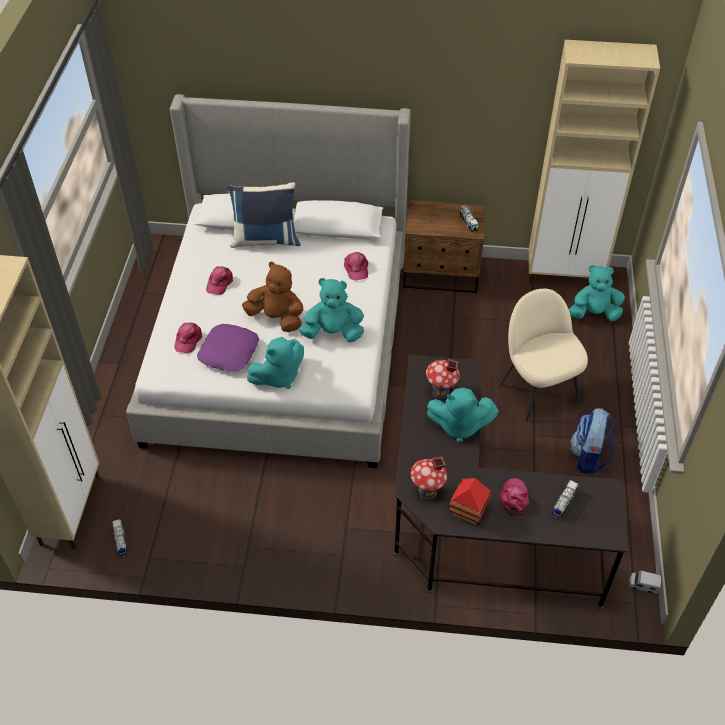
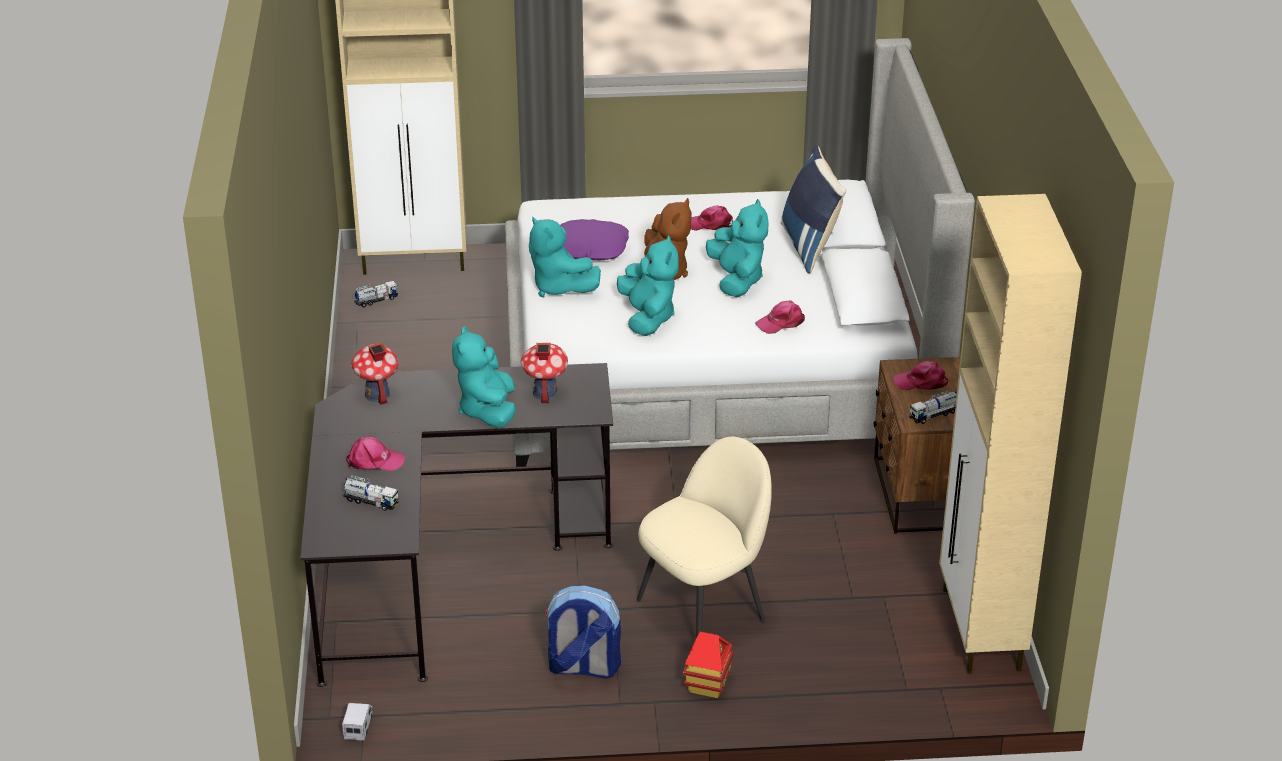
camera: 80 degrees right, 15 degrees down
(188, 339) = (600, 216): pink cap -> pink cap (921, 382)
(468, 511) = (350, 427): toy house -> toy house (707, 684)
(594, 313) = (901, 667): turquoise plush toy -> turquoise plush toy (737, 280)

